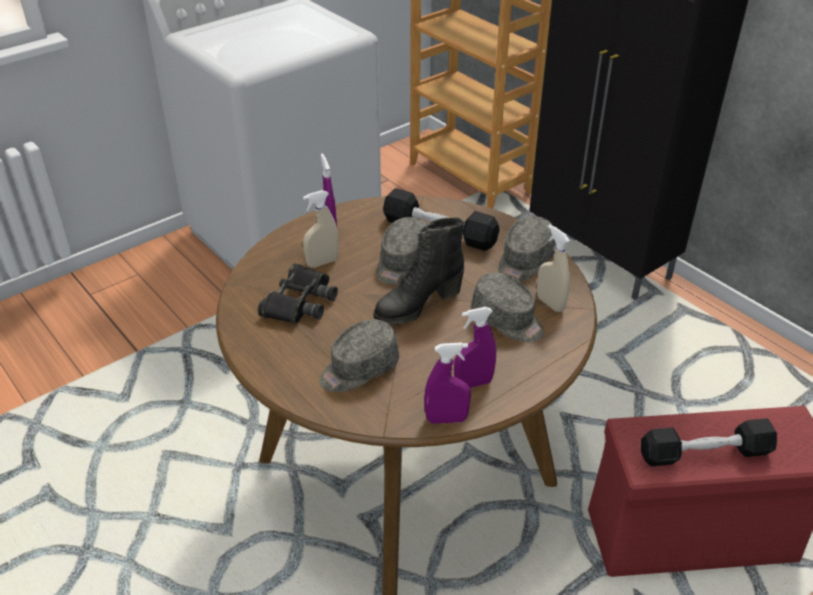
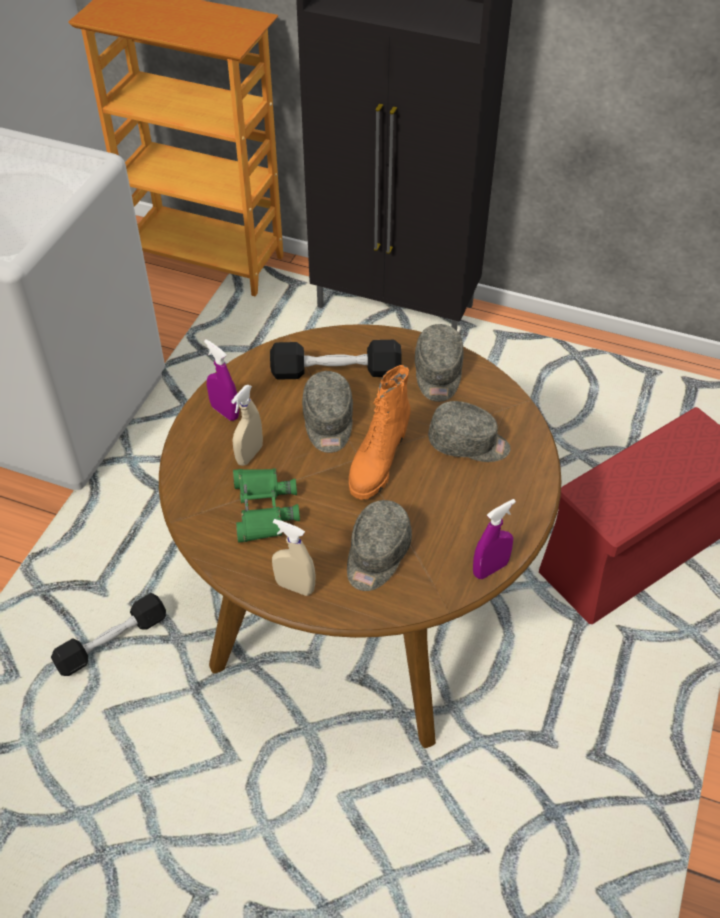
camera: 30 degrees left, 10 degrees up
(299, 302) = (263, 509): black binoculars -> green binoculars
(417, 305) = (377, 463): black boot -> orange boot
(473, 383) = (486, 522): purple spray bottle -> none
(550, 303) = (492, 410): beige spray bottle -> beige spray bottle (295, 587)
(705, 453) = (651, 487): black dumbbell -> black dumbbell (112, 642)

